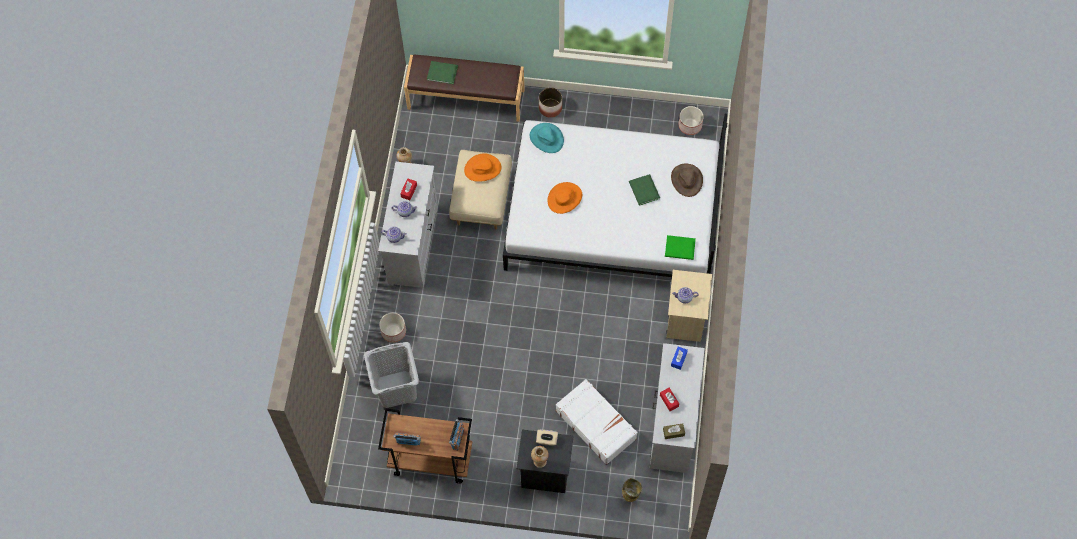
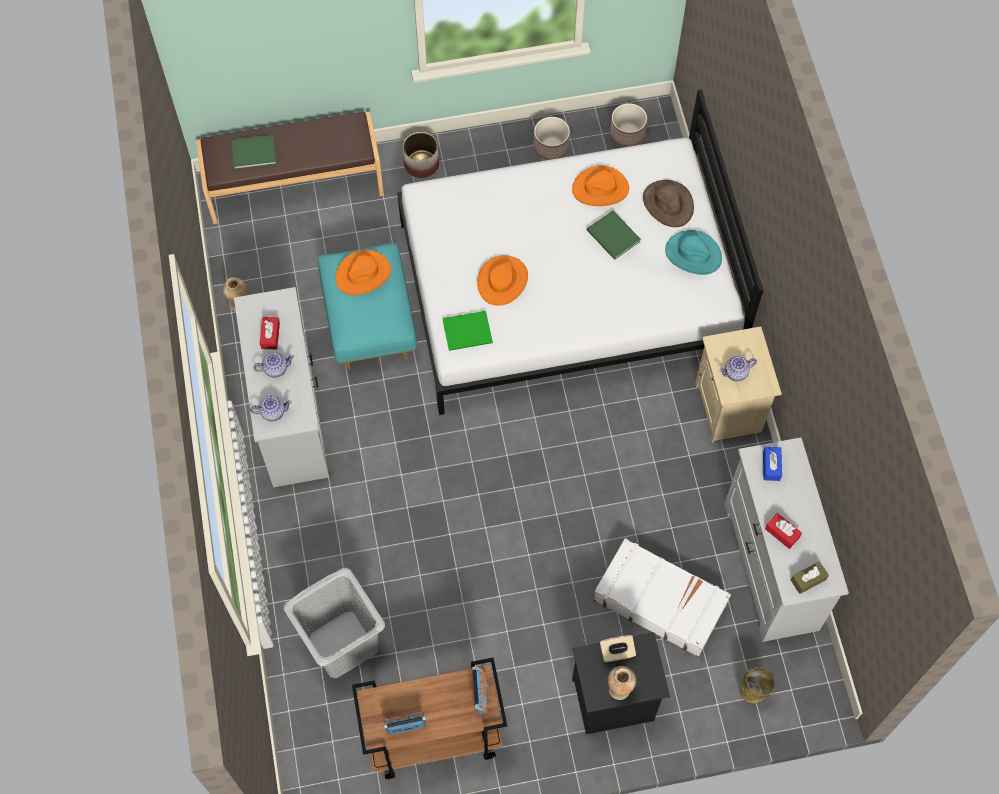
camera: 20 degrees left, 0 degrees up
(394, 331) = (307, 556): planter -> planter (551, 146)
(482, 200) = (371, 323): beige ottoman -> turquoise ottoman
(546, 138) = (443, 203): turquoise hat -> turquoise hat (693, 254)
(648, 158) = (600, 188): none -> orange hat
(681, 249) = (699, 304): green book -> green book (469, 332)

